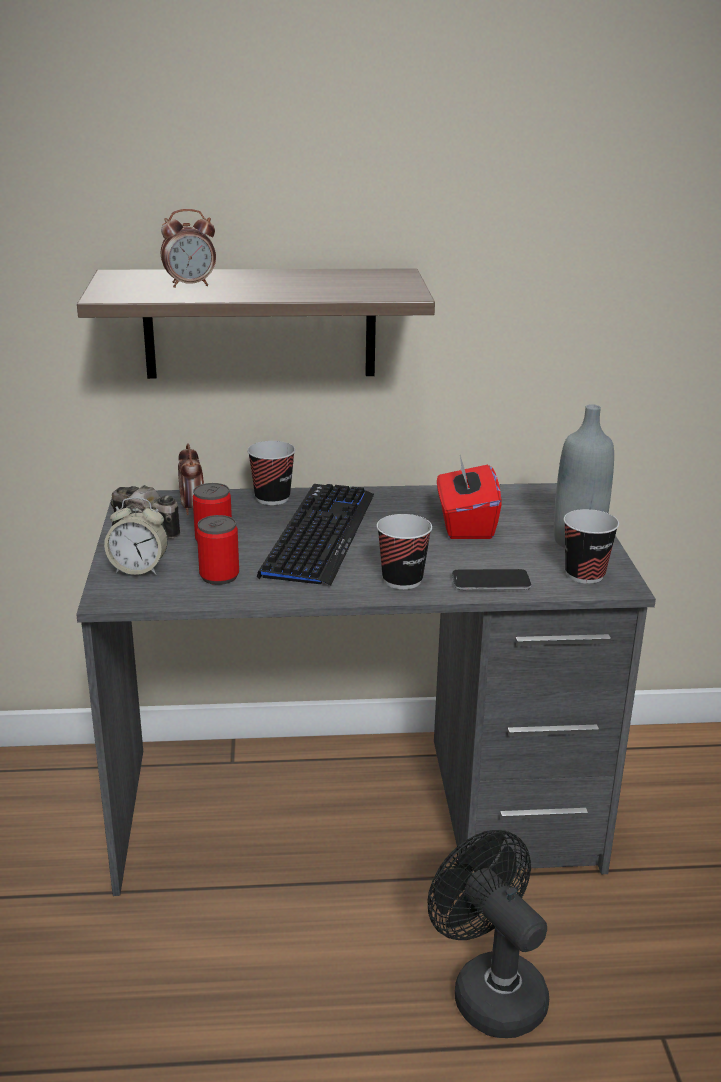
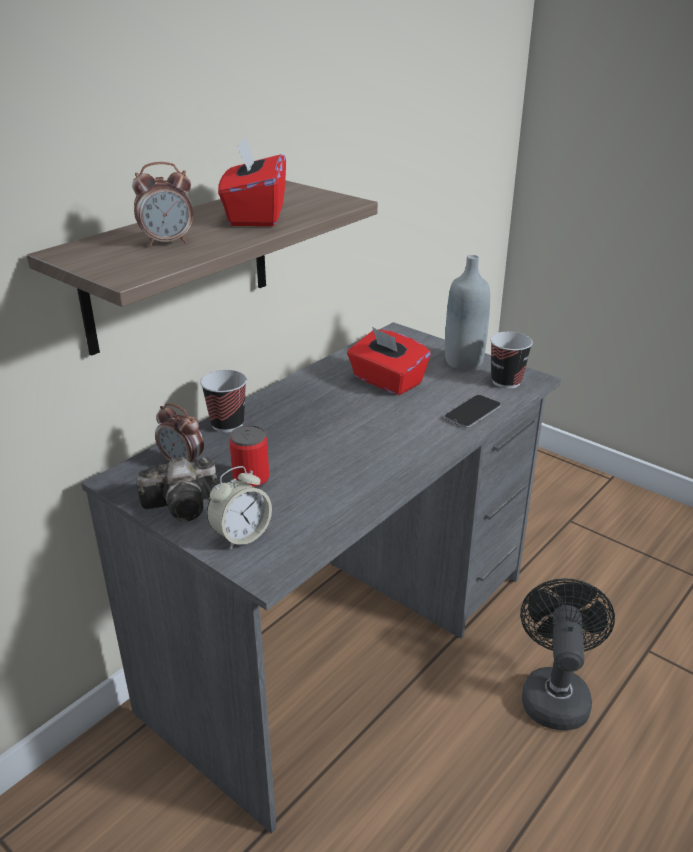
camera: 45 degrees left, 5 degrees up
(190, 285) = (167, 242): alarm clock -> alarm clock turned 45 degrees clockwise
(219, 576) = (311, 505): can -> none
(302, 285) = (255, 216): none -> red tissue box
(319, 535) = (315, 435): keyboard -> none
(402, 580) = (426, 439): cup -> none
(489, 990) = (554, 693): black fan -> black fan turned 90 degrees clockwise

